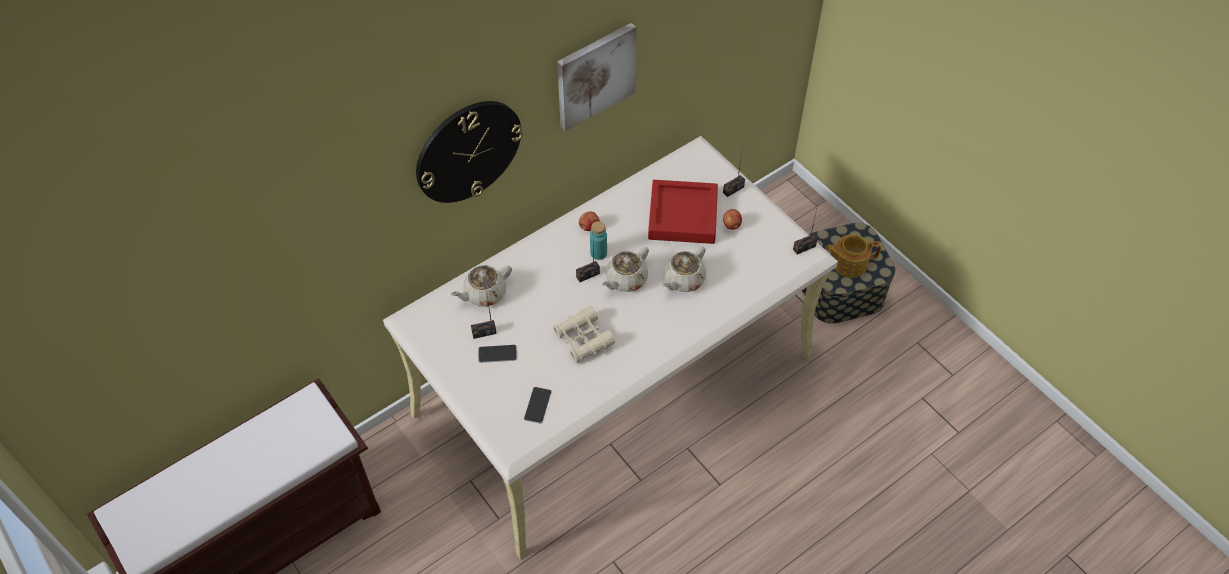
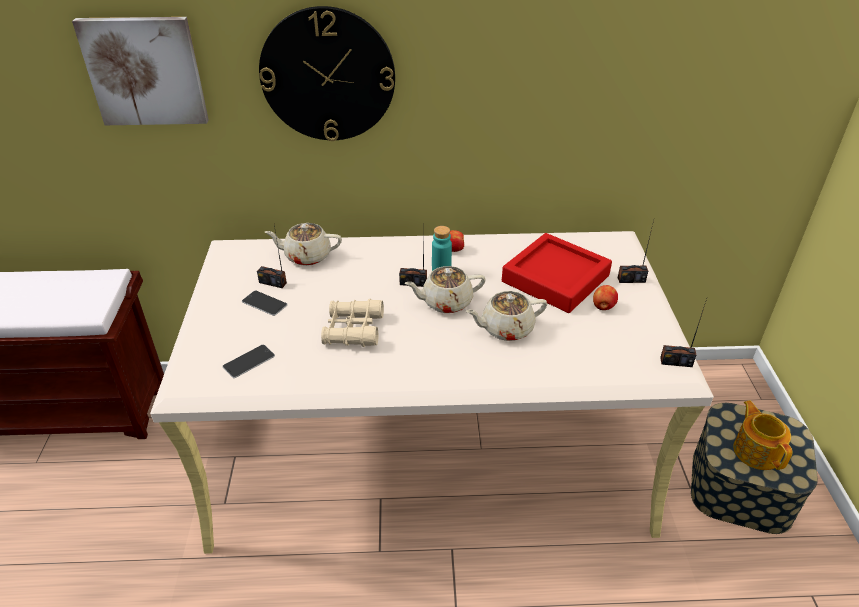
camera: 35 degrees right, 15 degrees down
(595, 75) = (504, 61): picture -> picture (145, 71)
(848, 263) = (756, 451): teapot -> teapot turned 45 degrees clockwise

